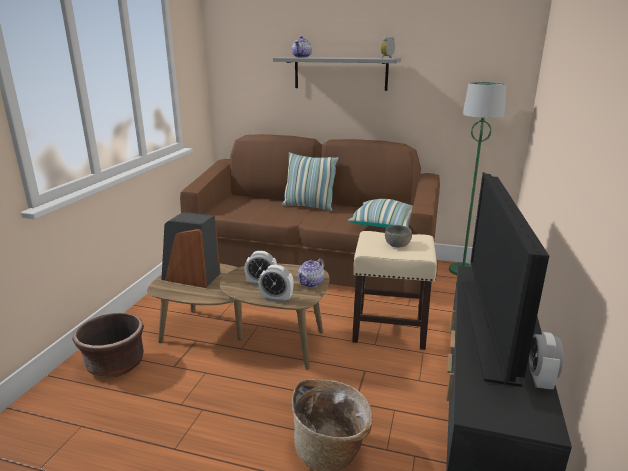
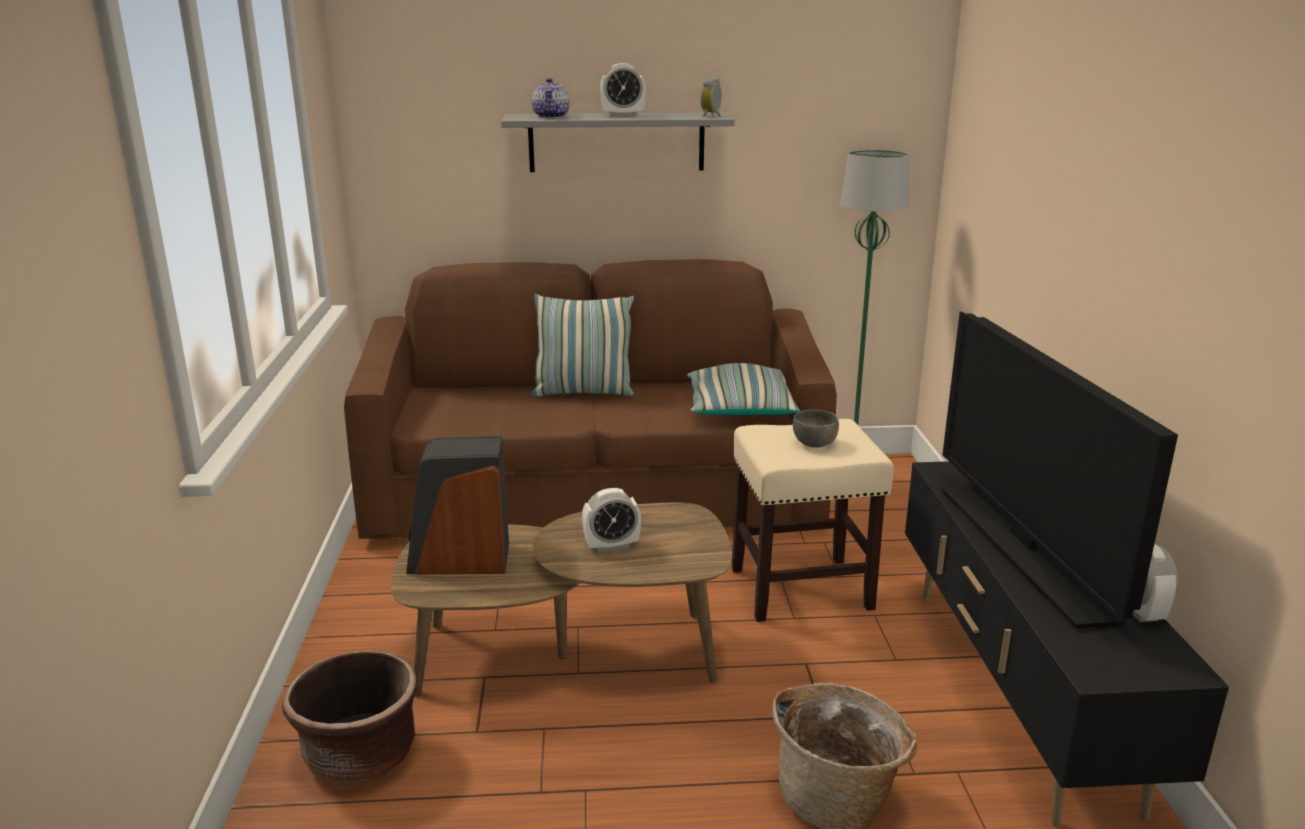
camera: 20 degrees left, 0 degrees up
(276, 299) = (661, 568): alarm clock -> alarm clock (623, 115)
(311, 283) = (695, 531): teapot -> none

